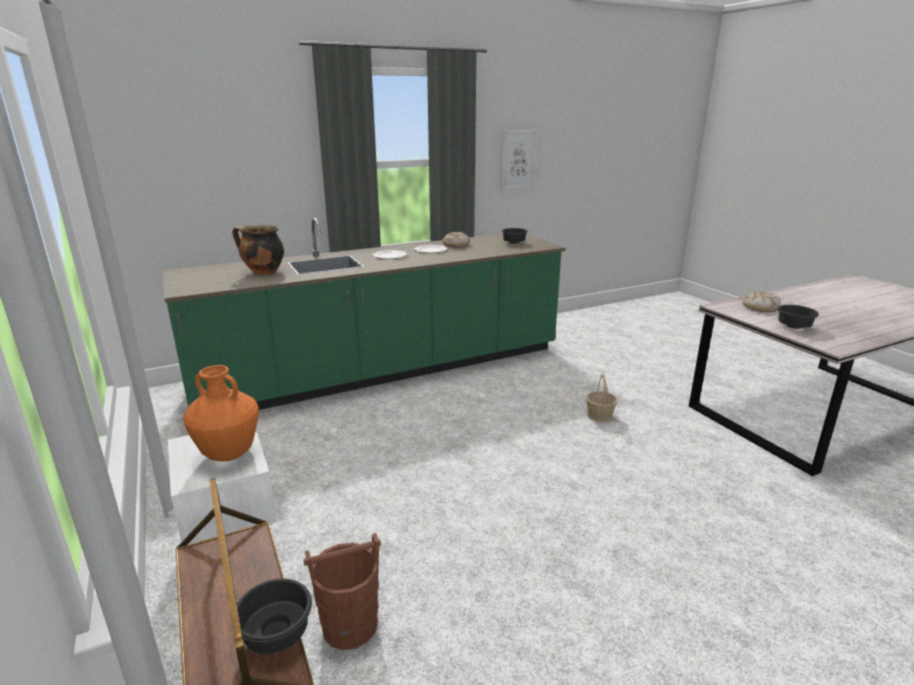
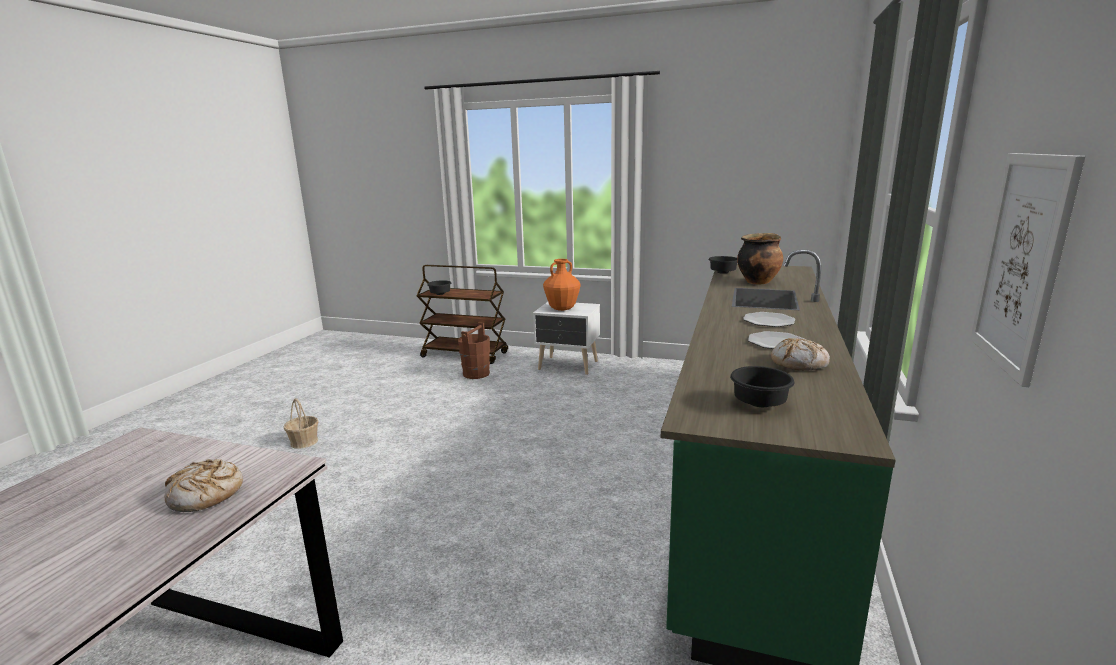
camera: 135 degrees right, 5 degrees down
(599, 416) = (460, 544): basket -> basket (304, 442)
(794, 327) = (167, 461): black bowl -> black bowl (722, 273)

